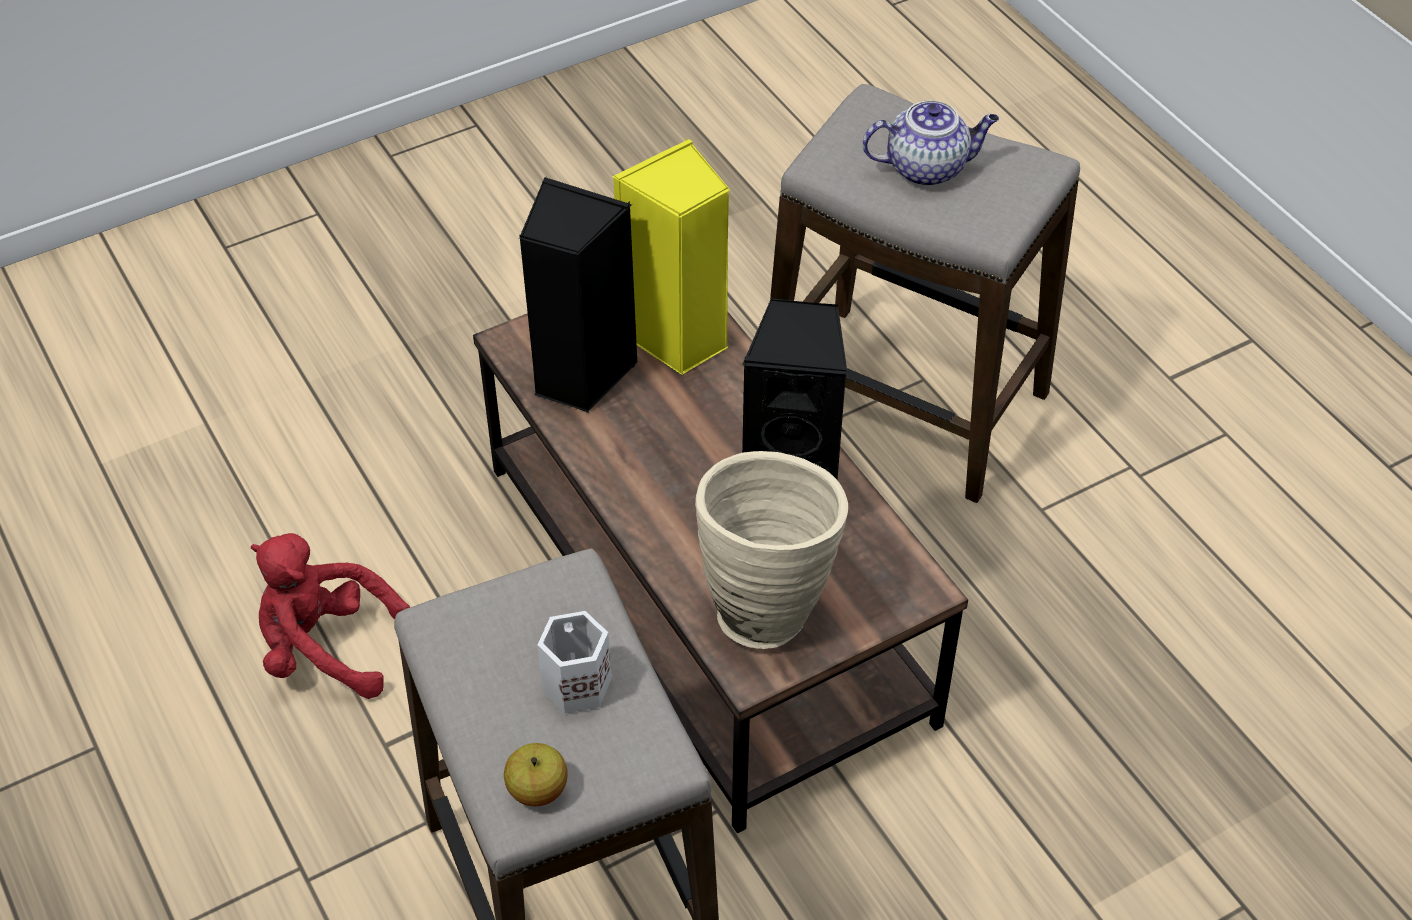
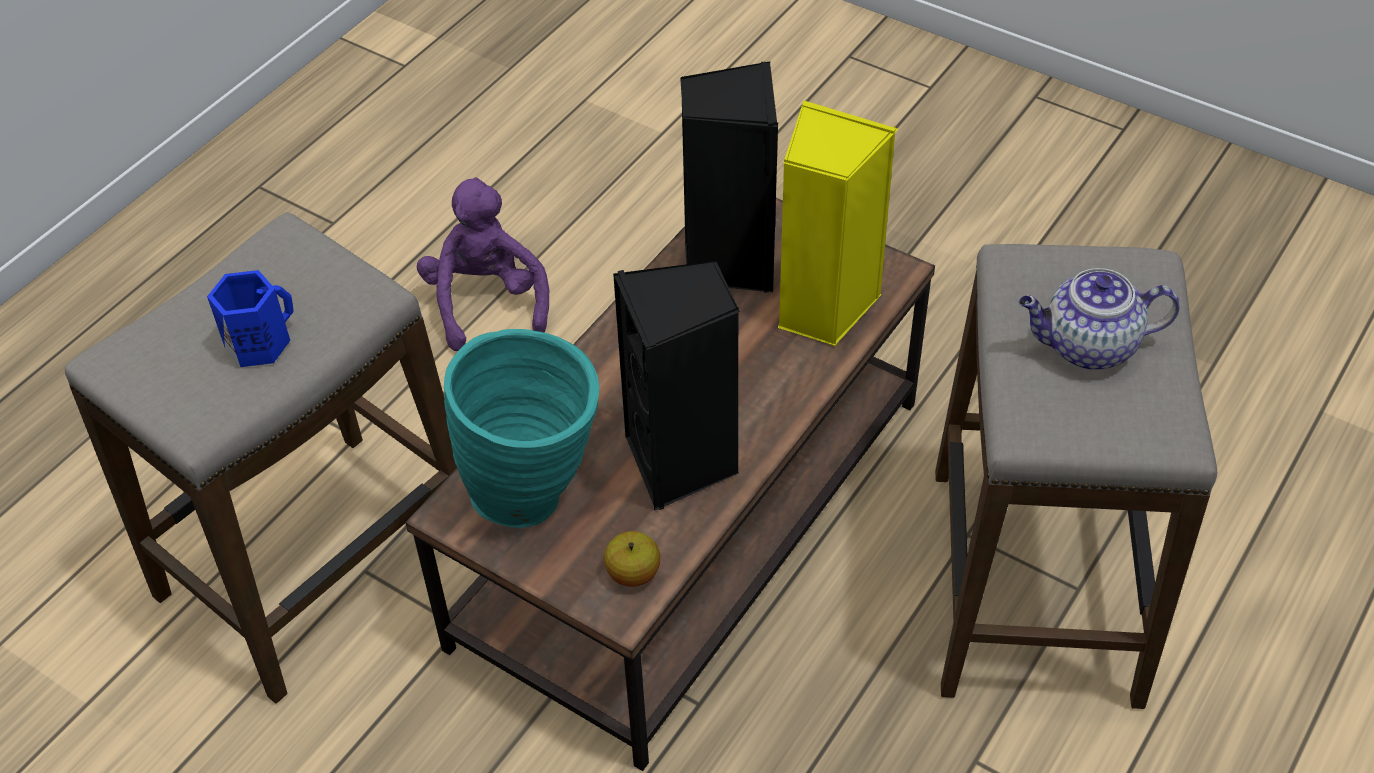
camera: 65 degrees right, 0 degrees up
(326, 648) = (487, 302): red plush toy -> purple plush toy
(537, 790) = (134, 360): apple -> apple (633, 573)
(574, 683) = (259, 341): white mug -> blue mug
(765, 604) = (537, 493): beige vase -> turquoise vase
(928, 168) = (1087, 347): teapot -> teapot turned 120 degrees clockwise

